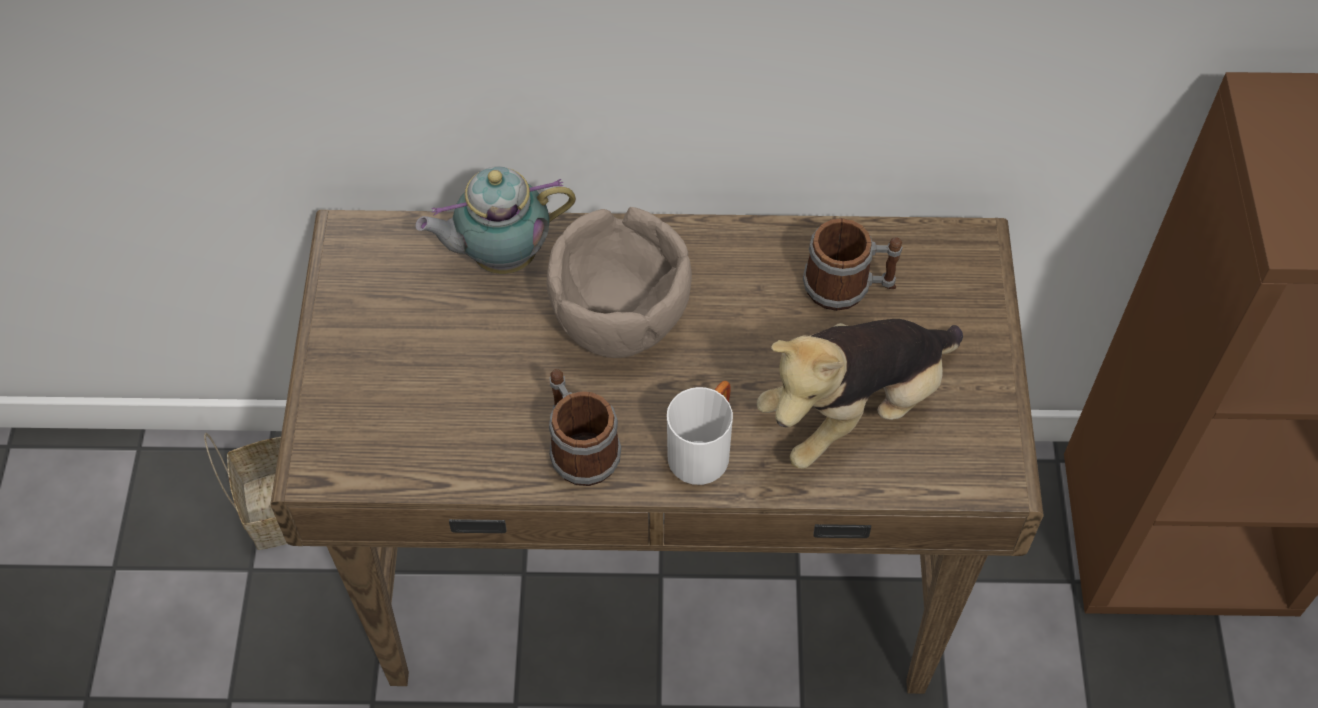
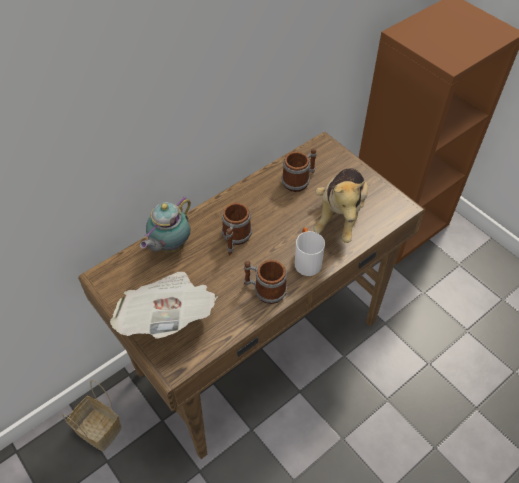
camera: 40 degrees left, 5 degrees down
(384, 379) = (168, 317): none -> newspaper
(619, 321) = (235, 239): brown bowl -> mug

